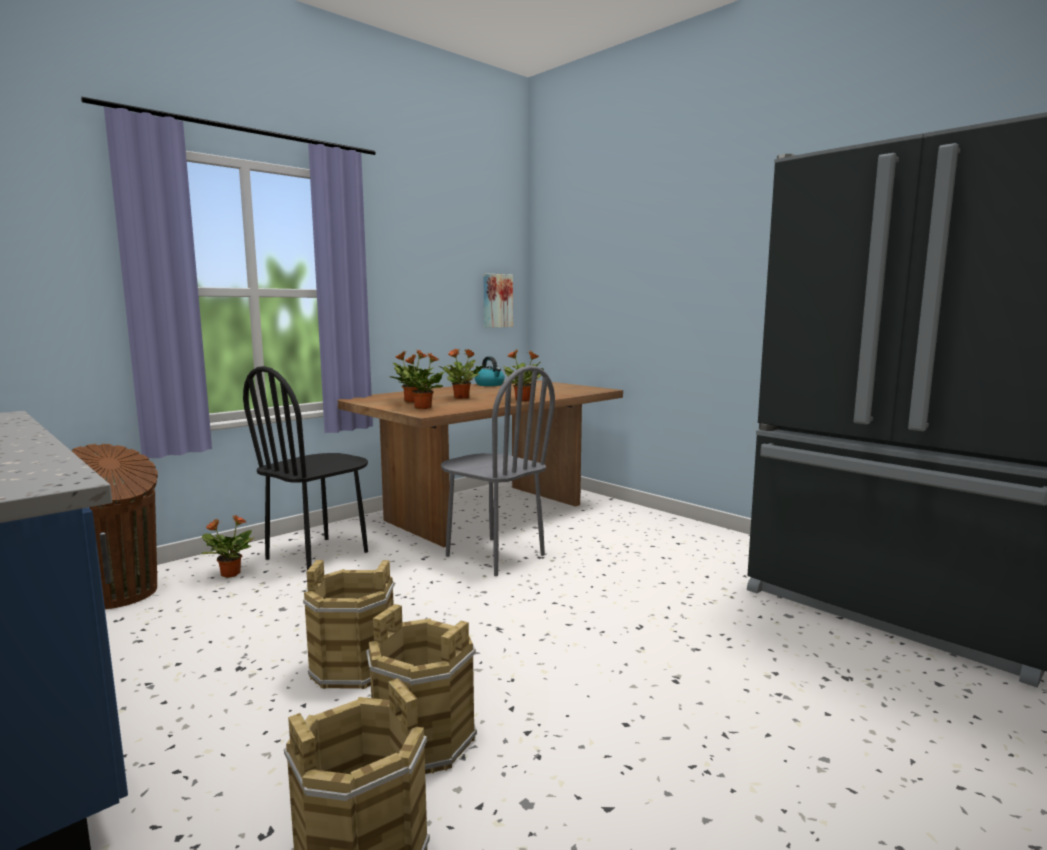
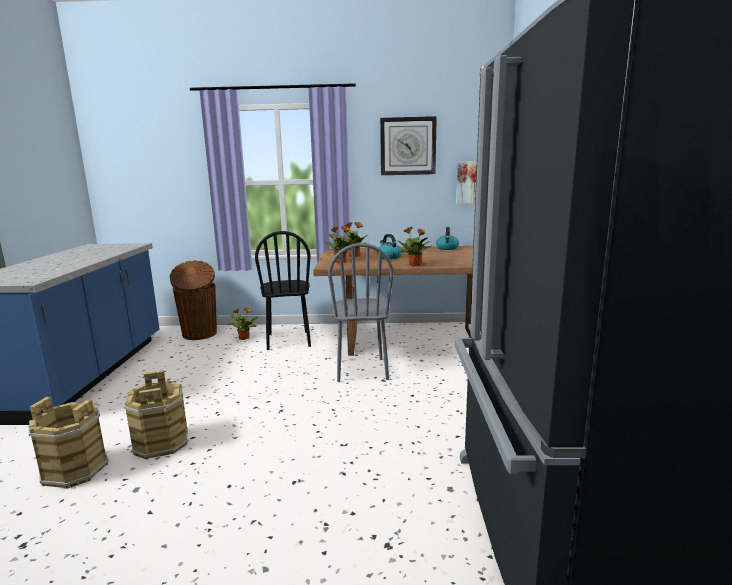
camera: 45 degrees right, 5 degrees up
(318, 555) = (288, 340): black chair -> black chair turned 90 degrees counterclockwise
(354, 666) = (201, 399): brown bucket -> none
(430, 249) = (408, 146): none -> wall clock
(462, 397) = (389, 257): potted plant -> kettle

